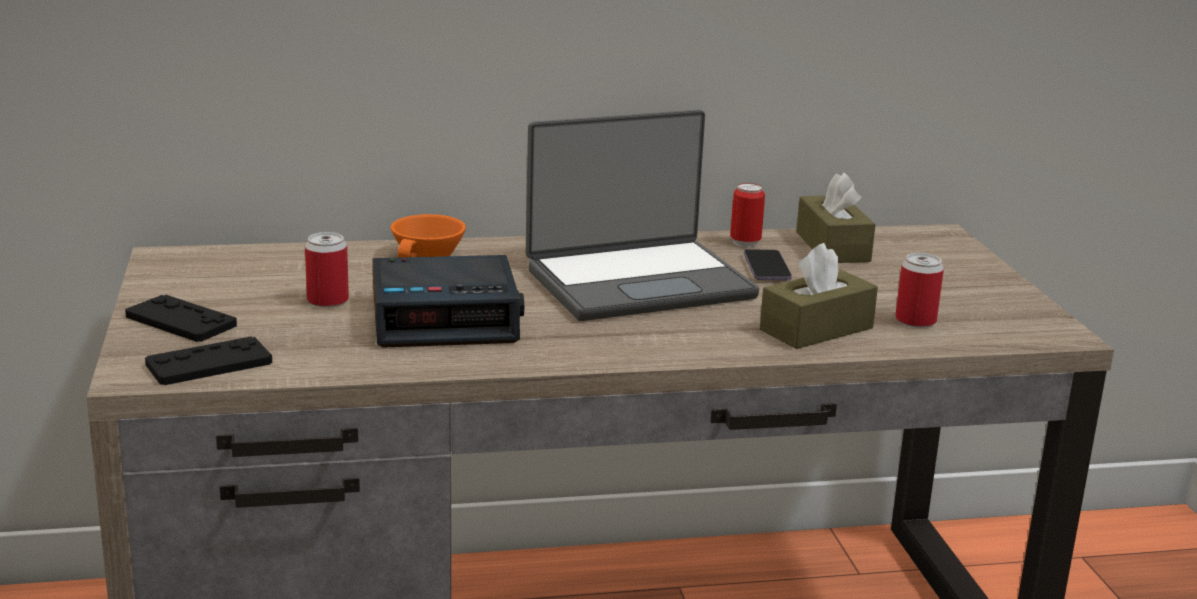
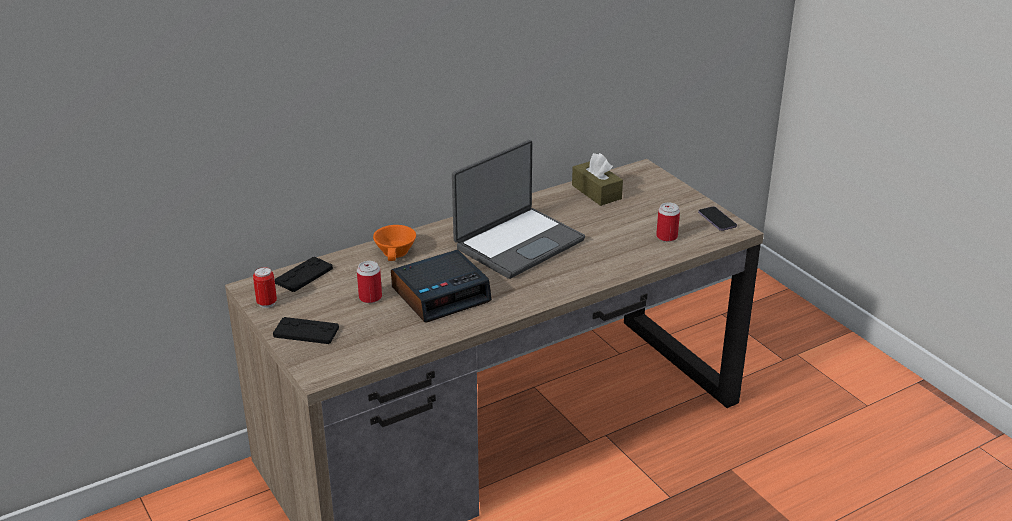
camera: 20 degrees left, 10 degrees up
(209, 364) = (348, 357): black game controller -> black game controller (304, 275)
(745, 243) = (551, 200): can -> can (267, 303)
(766, 268) = (574, 216): phone -> phone (717, 220)
(816, 329) = (624, 254): brown tissue box -> none

